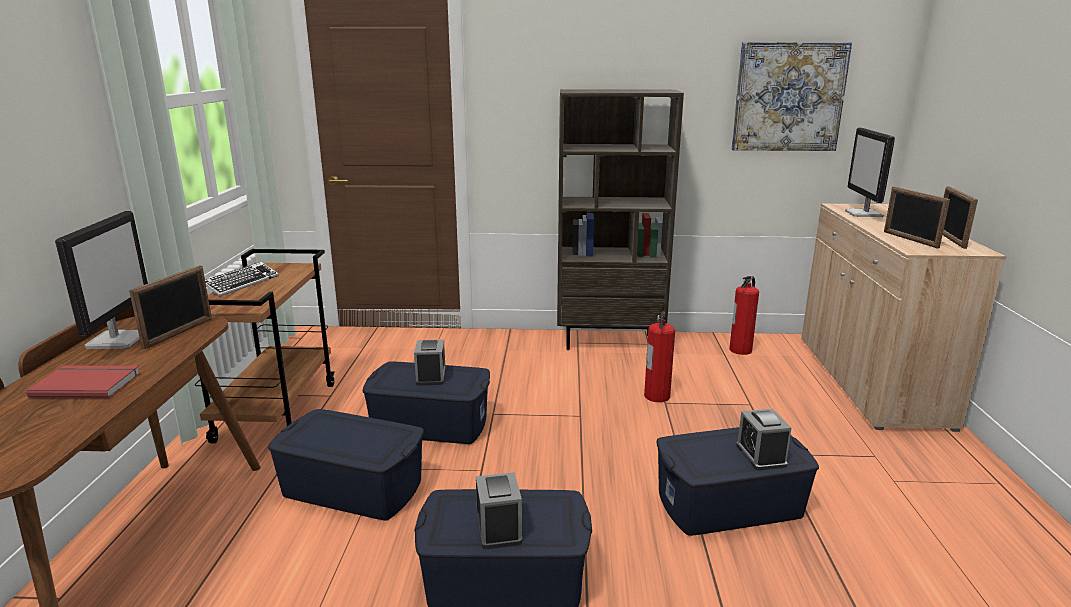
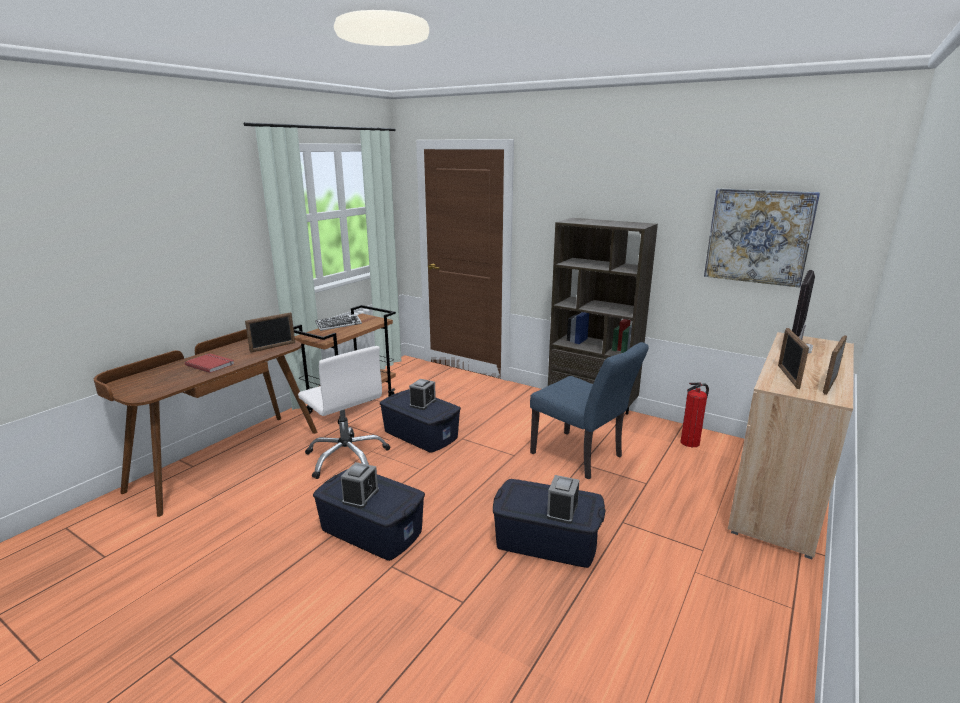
camera: 30 degrees right, 0 degrees up
(117, 340) = (246, 345): monitor -> none
(352, 489) = (347, 457): blue storage box -> white office chair
(657, 396) = (582, 457): fire extinguisher -> blue chair

